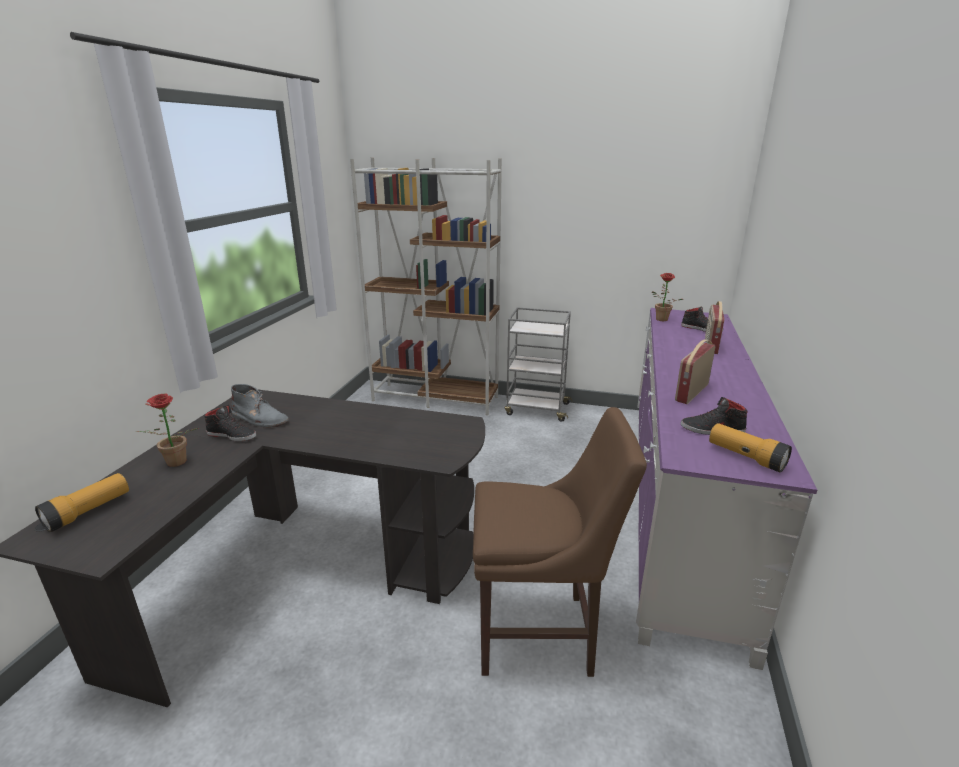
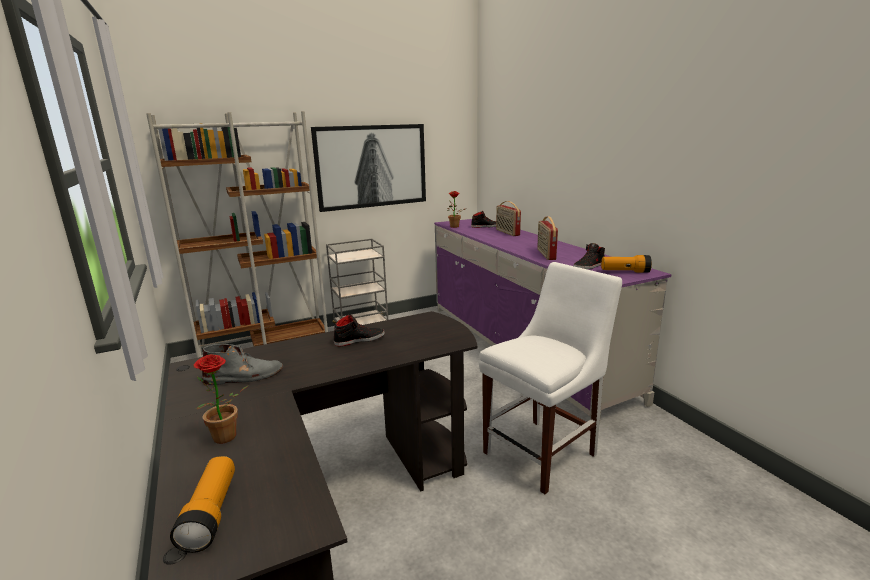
camera: 40 degrees left, 5 degrees down
(232, 435) = (241, 396): black shoe -> black shoe (359, 340)
(541, 633) = (544, 451): brown chair -> white chair
(584, 226) = (371, 166): none -> picture

